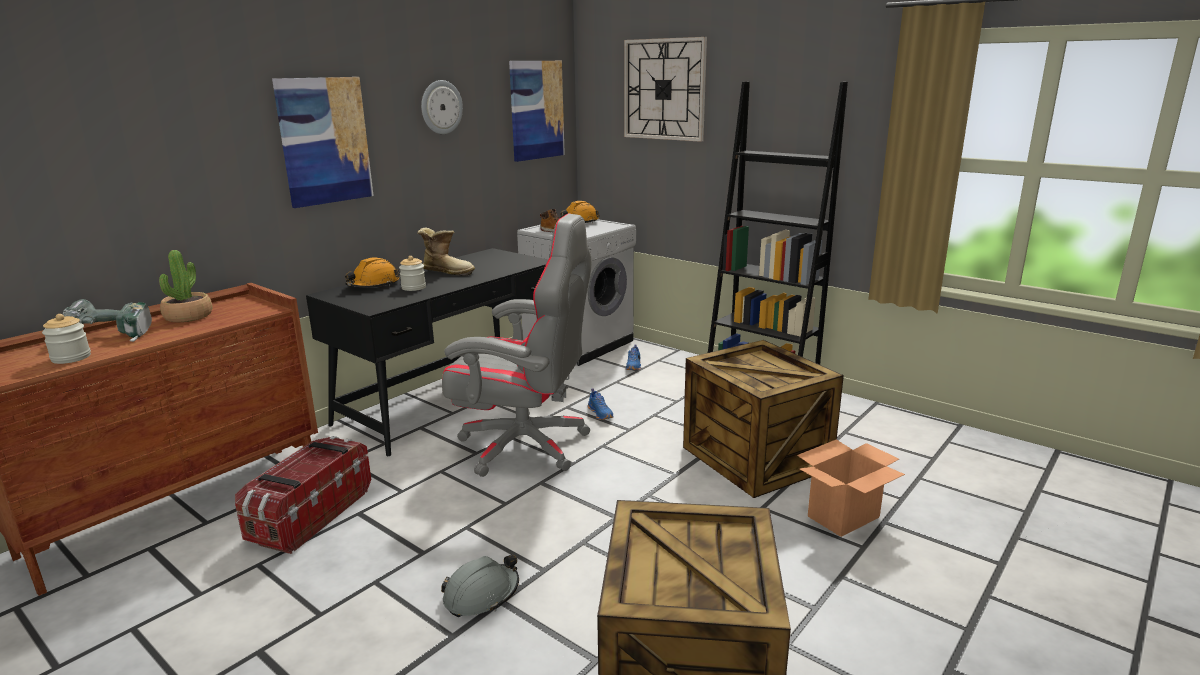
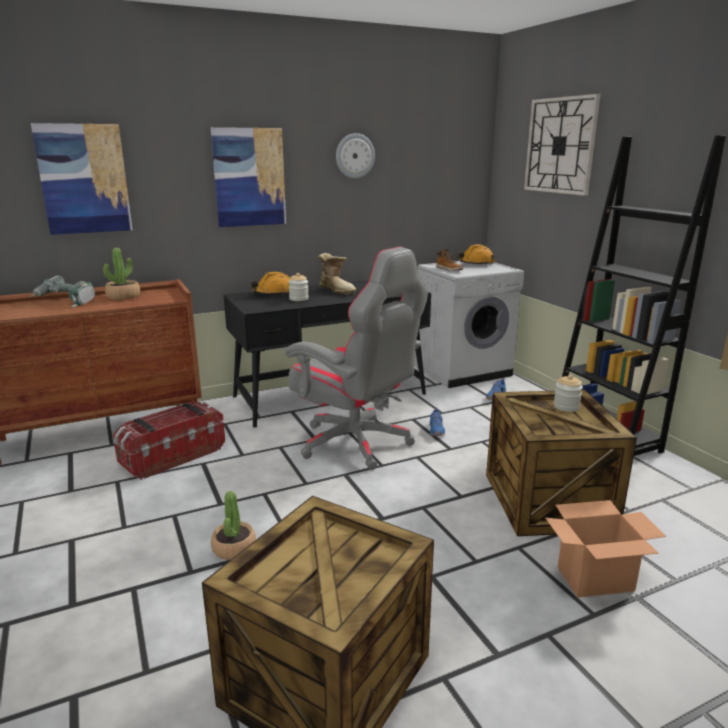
camera: 25 degrees right, 0 degrees up
(71, 358) = (31, 312): jar -> jar (566, 407)
(481, 595) = (234, 548): grey hard hat -> potted plant
(536, 110) = (449, 163): picture -> picture (84, 179)

